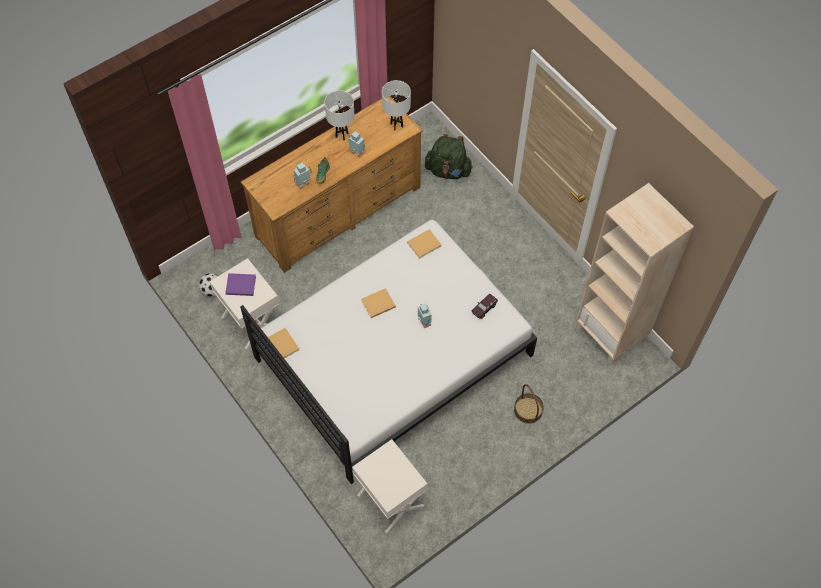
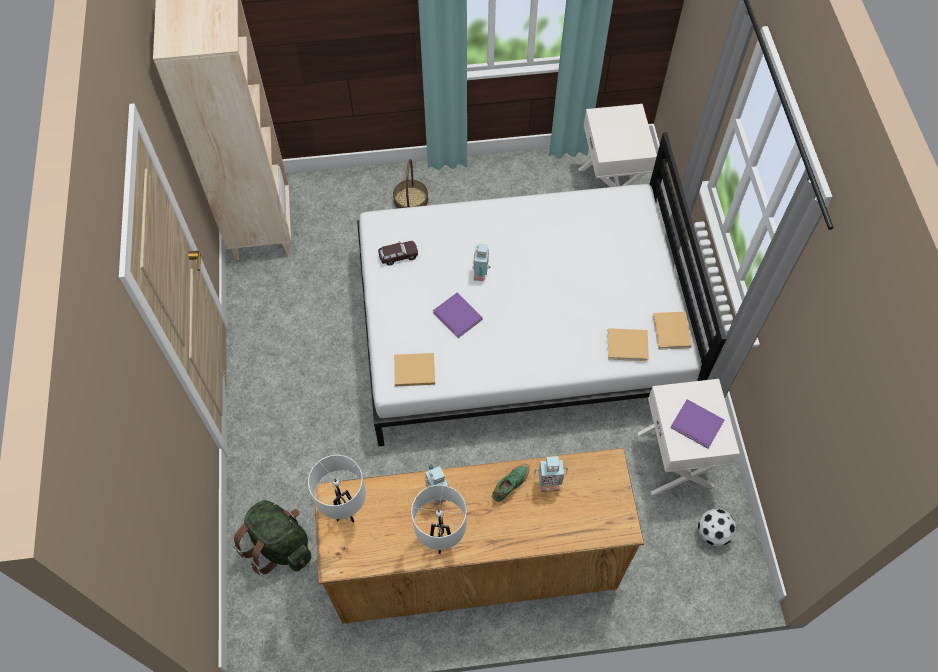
camera: 150 degrees left, 0 degrees up
(377, 304) = (524, 323): beige book -> beige book (629, 345)
(420, 288) = (458, 317): none -> purple book

